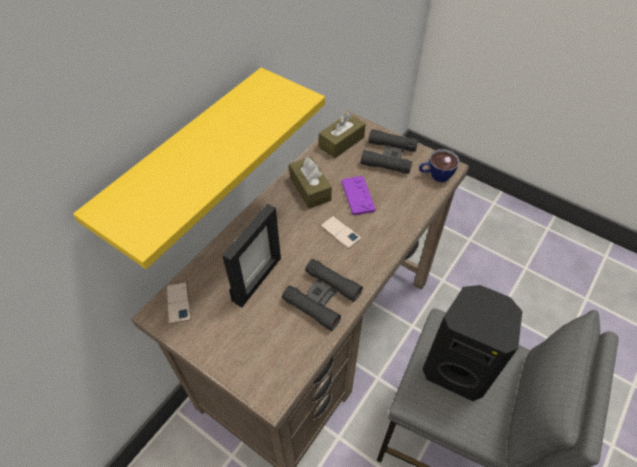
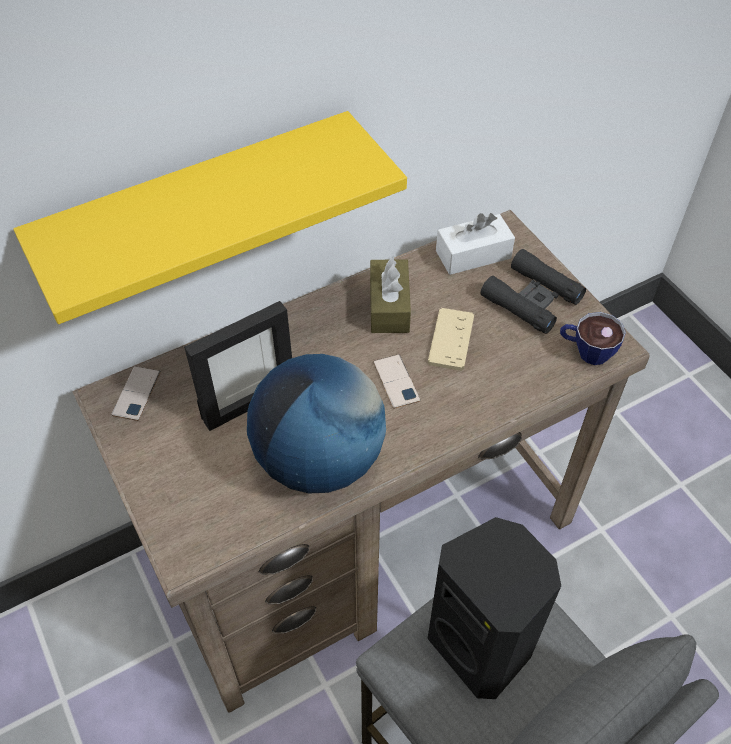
camera: 25 degrees right, 0 degrees up
(322, 297) = (319, 459): black binoculars -> globe
(341, 142) = (473, 254): brown tissue box -> white tissue box
(358, 196) = (451, 340): purple game controller -> beige game controller

